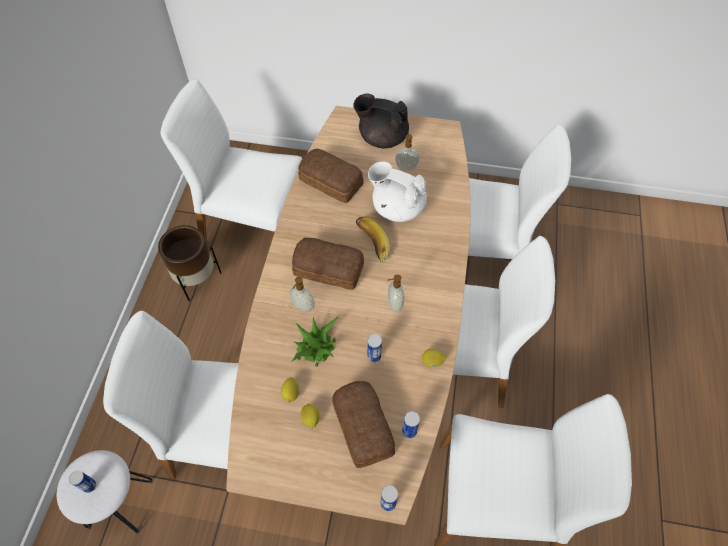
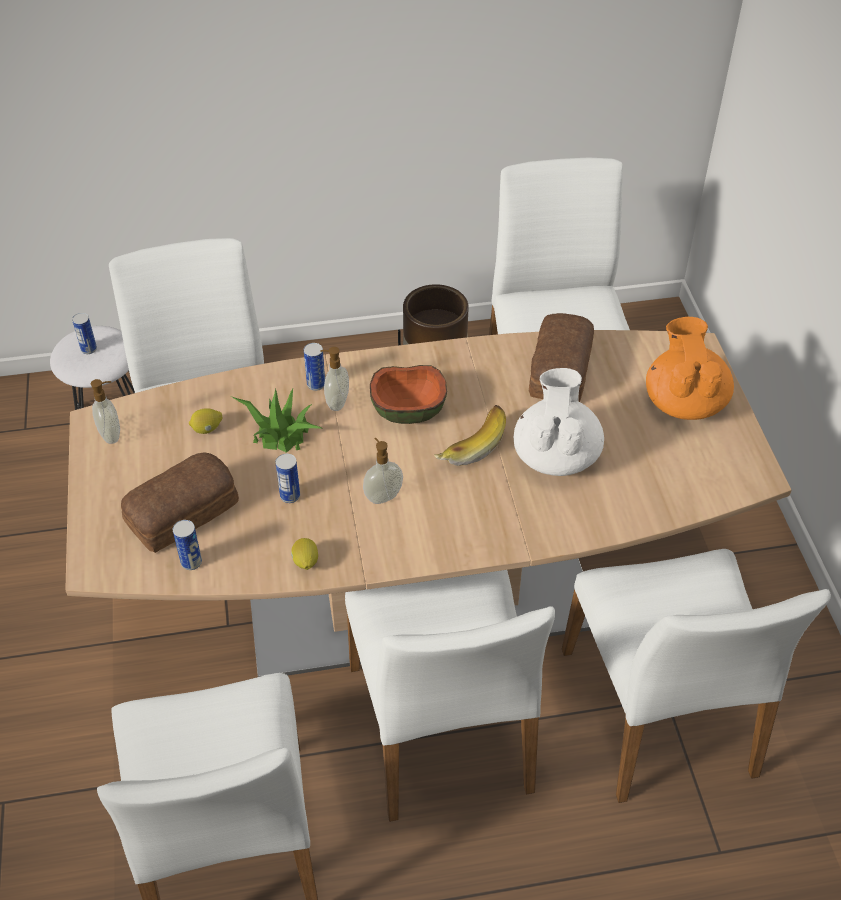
camera: 70 degrees right, 10 degrees down
(310, 419) = (178, 457): lemon -> none
(328, 268) = (409, 409): bread -> bowl
(382, 138) = (684, 402): black teapot -> orange teapot
(388, 503) = (88, 565): can -> can (316, 384)
(406, 167) = (643, 445): soap dispenser -> soap dispenser (112, 434)

